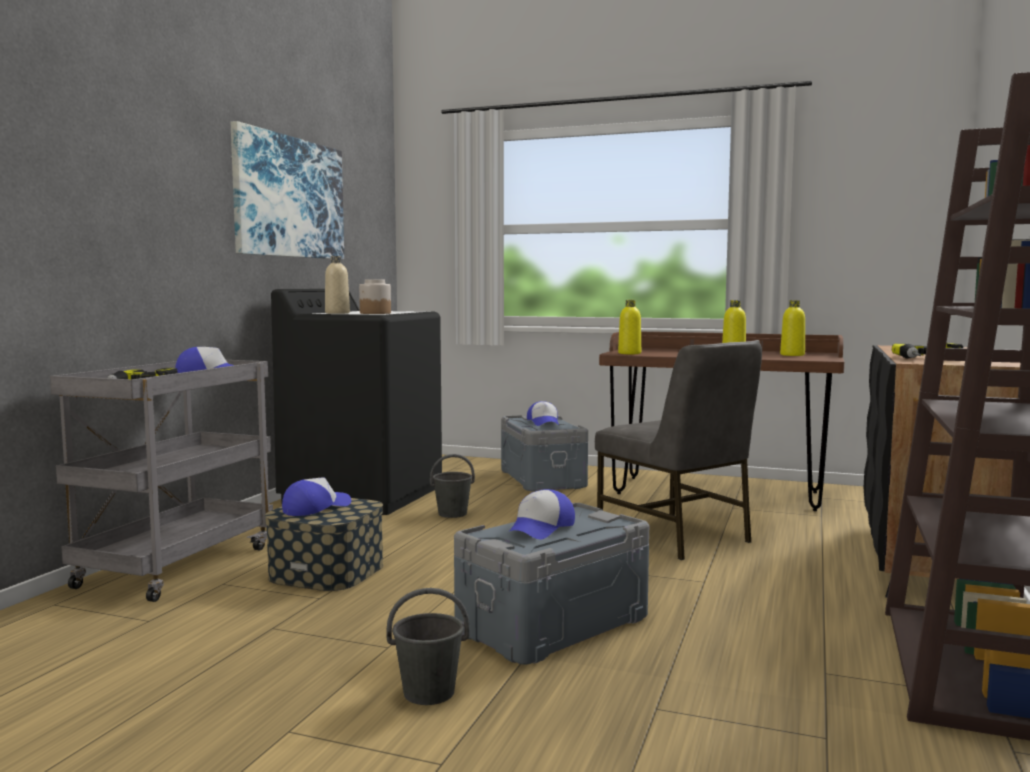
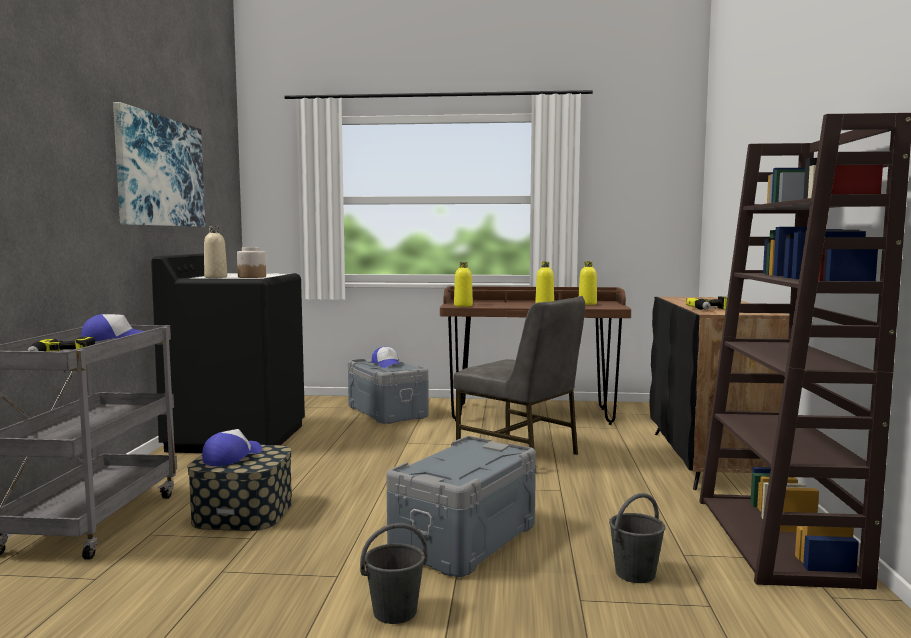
camera: 15 degrees left, 0 degrees up
(453, 513) = (328, 449): grey bucket -> grey bucket (635, 573)
(541, 528) = (453, 461): cap -> none

